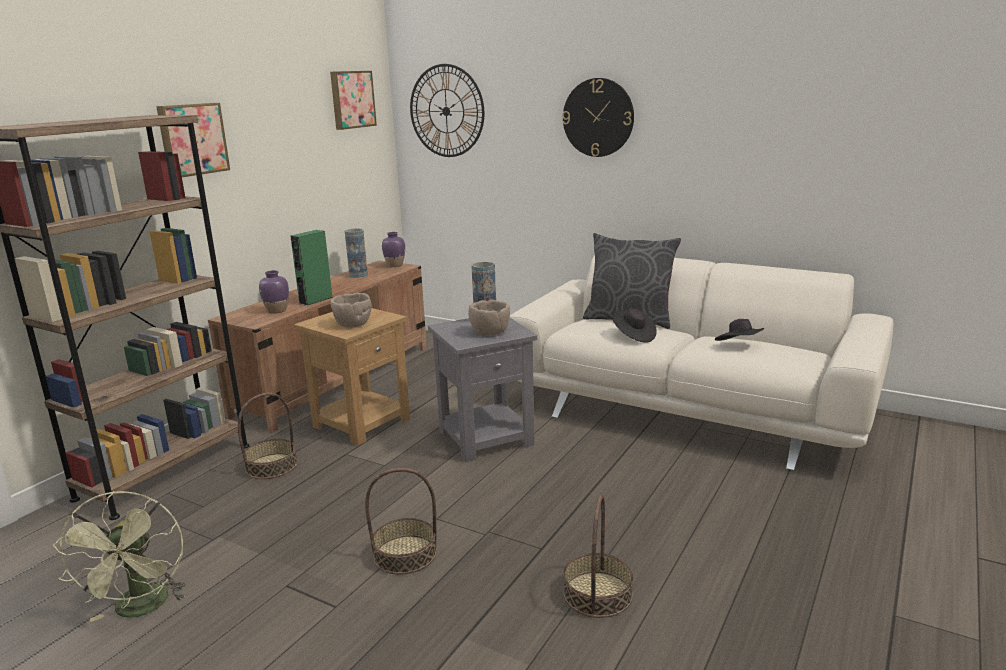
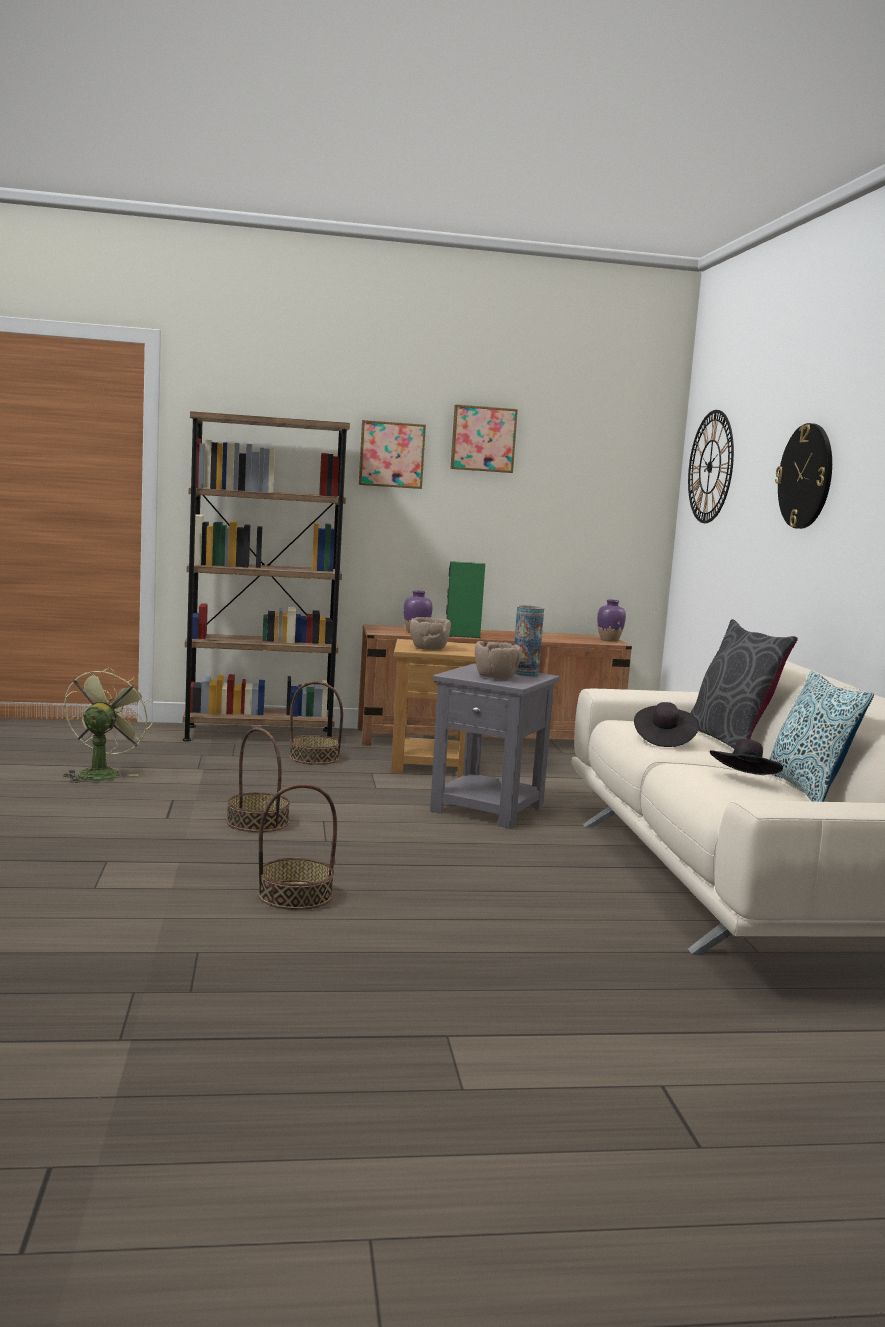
camera: 50 degrees right, 10 degrees down
(141, 609) = (102, 773): green fan -> green fan turned 150 degrees clockwise
(351, 99) = (612, 444): picture -> picture (483, 439)
(358, 275) = (553, 636): vase -> none
(748, 337) = (807, 789): none -> pillow

